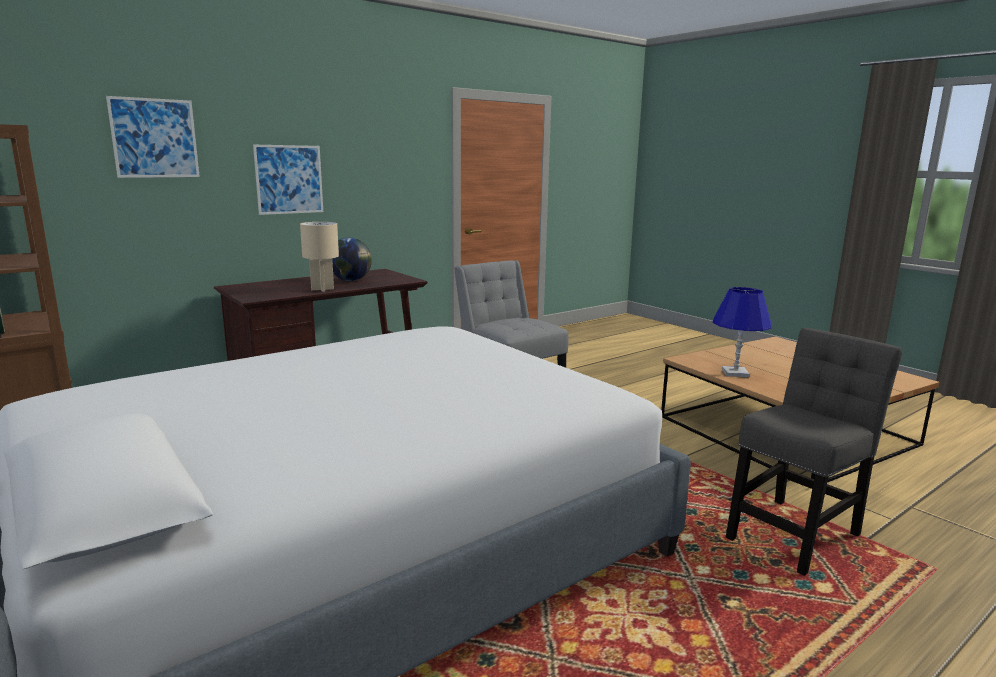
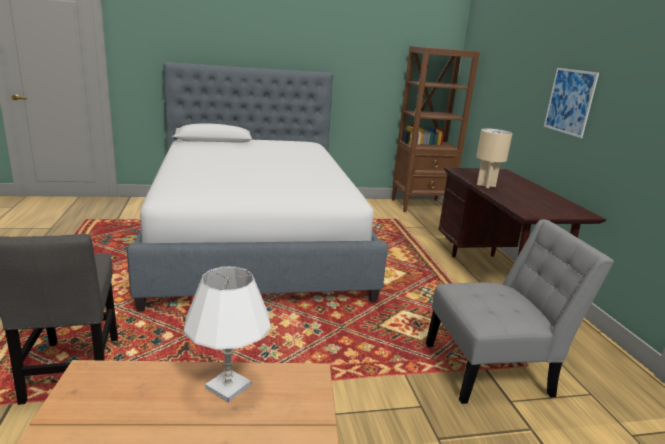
camera: 115 degrees right, 5 degrees up
(154, 138) = (518, 60): picture -> none
(351, 280) = (527, 197): globe -> none
(735, 373) = (228, 387): blue table lamp -> white table lamp

